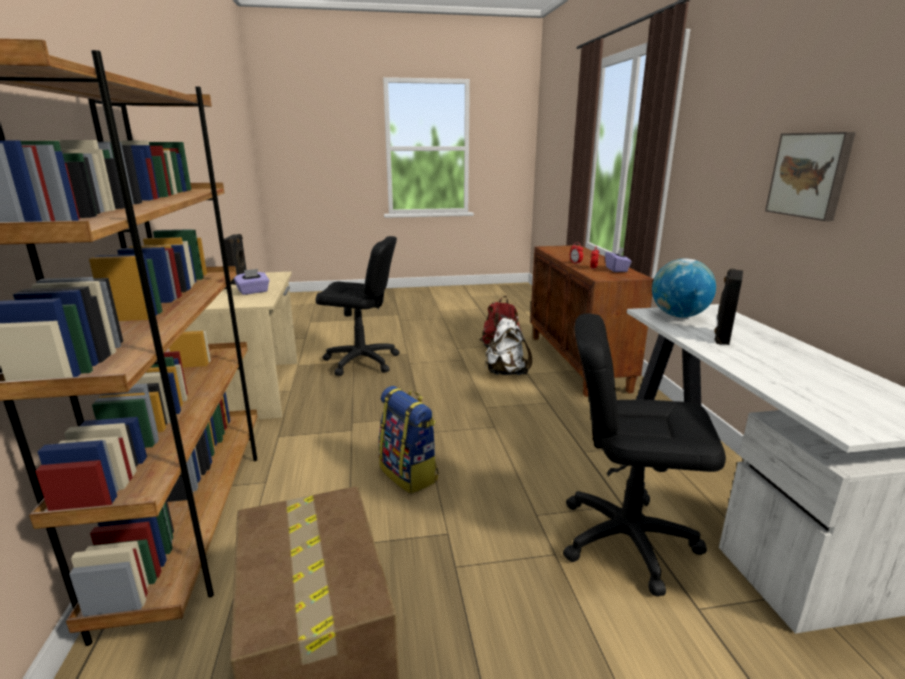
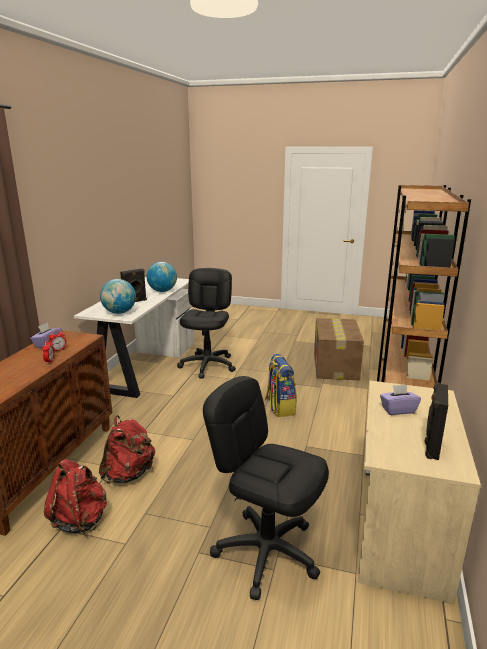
camera: 155 degrees left, 0 degrees up
(506, 373) = (129, 474): white backpack -> red backpack
(626, 539) = (208, 365): black office chair -> black office chair turned 120 degrees counterclockwise
(761, 372) = (162, 291): none -> globe
(810, 175) = (89, 224): picture -> none

